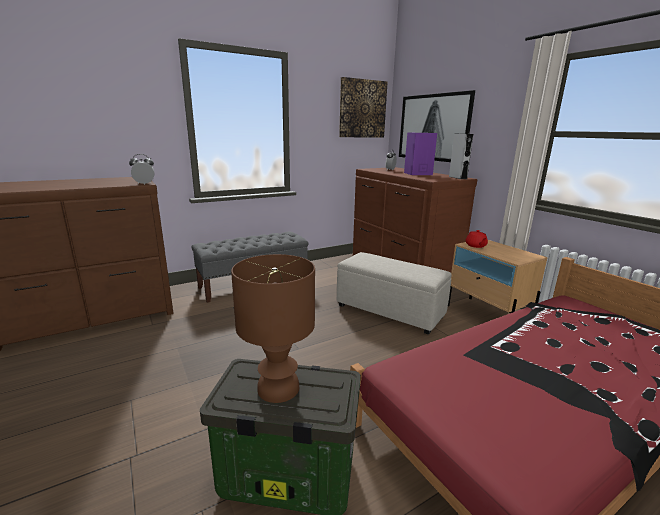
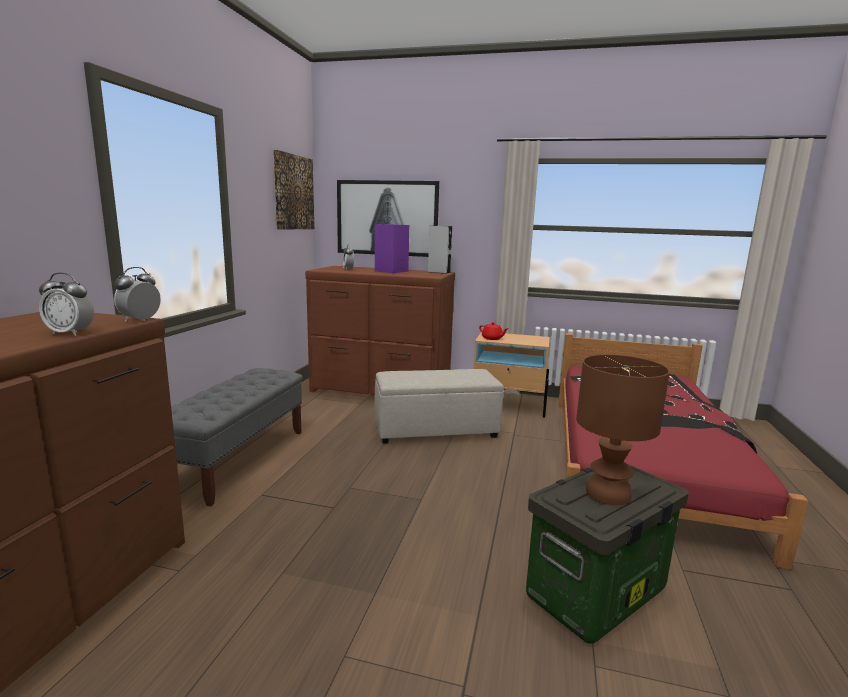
camera: 45 degrees left, 5 degrees down
(101, 185) = (70, 333): none -> alarm clock

